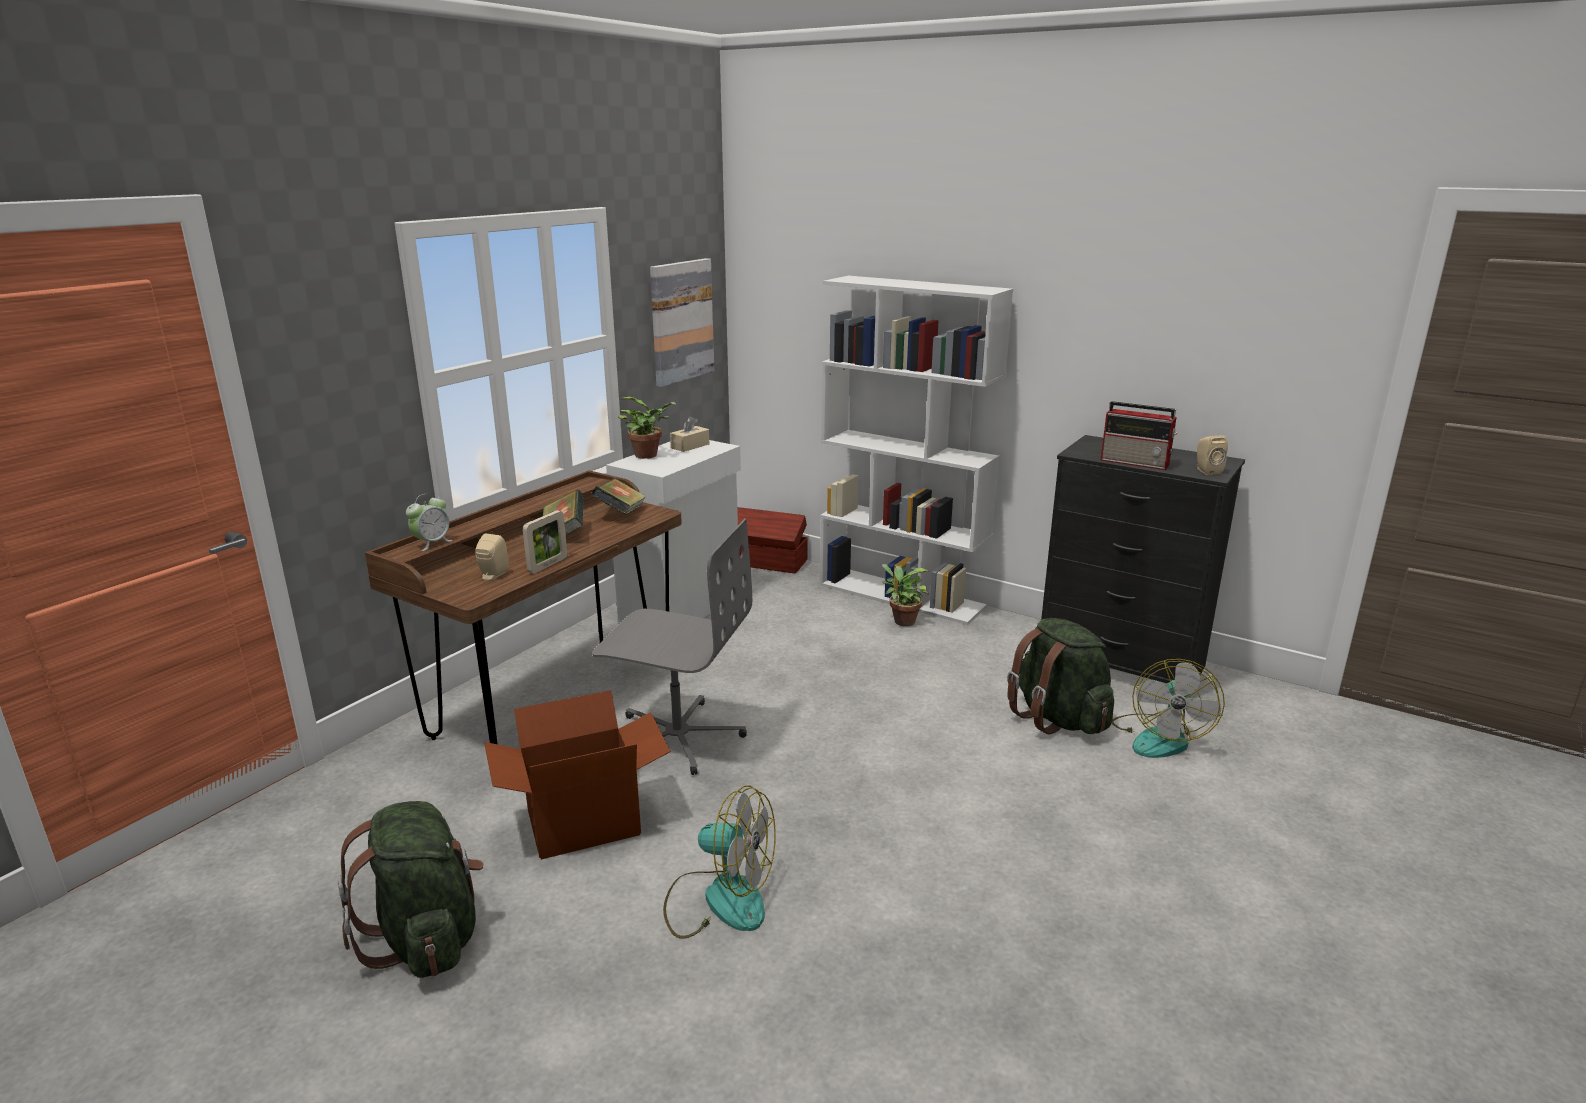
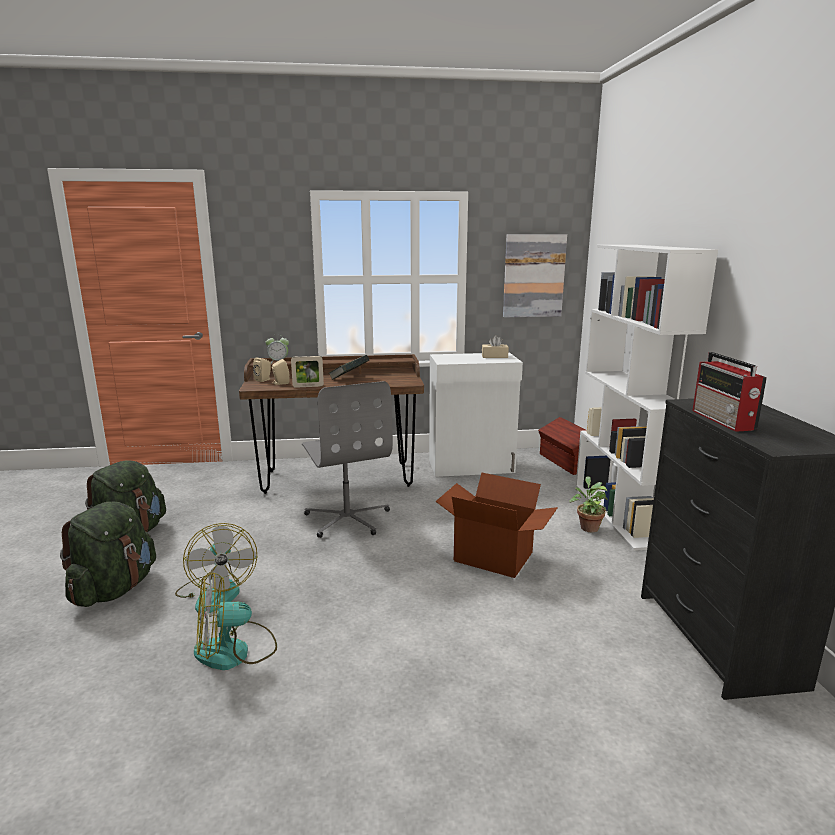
camera: 50 degrees right, 5 degrees down
(583, 821) = (246, 529): cardboard box -> cardboard box (494, 556)
(621, 513) = (395, 378): book -> none
(649, 455) = (461, 355): potted plant -> none
(1058, 718) = (575, 637): green backpack -> green backpack (115, 589)
(1159, 737) = (636, 703): fan -> fan (235, 651)
(1206, 471) = (782, 444): beige speaker -> beige speaker (264, 380)

